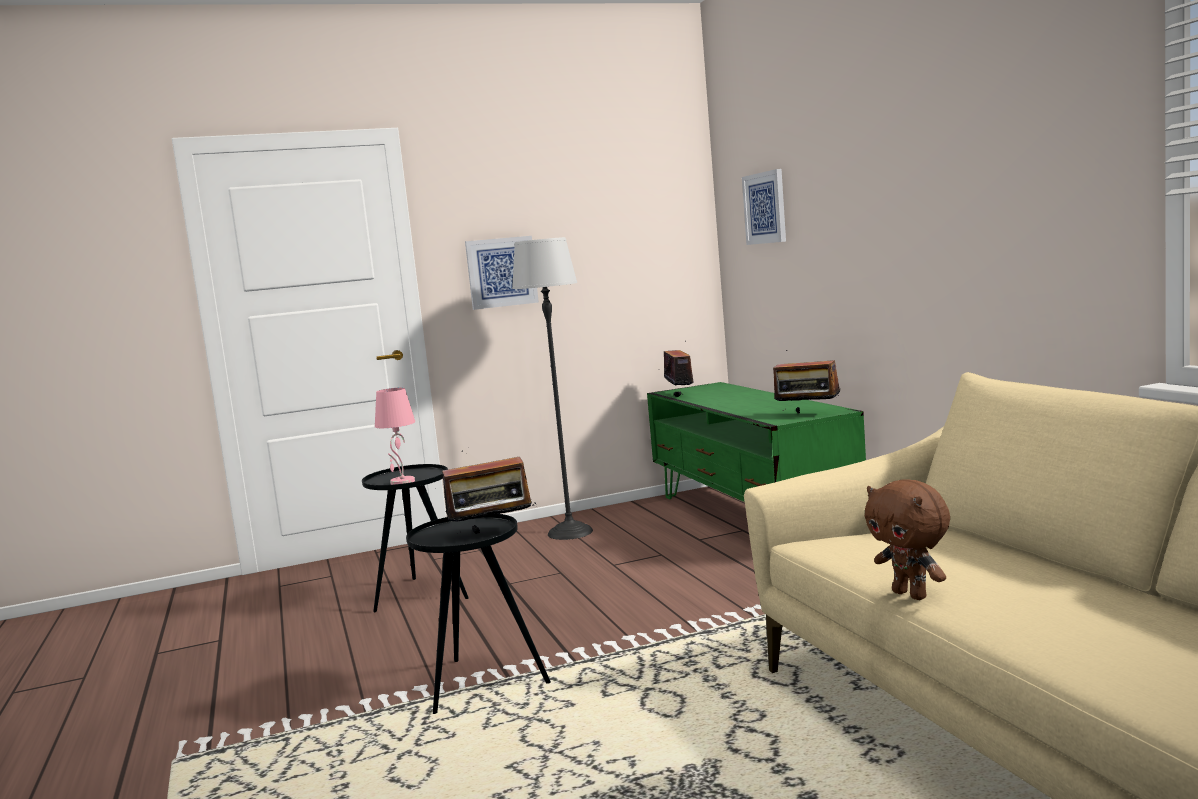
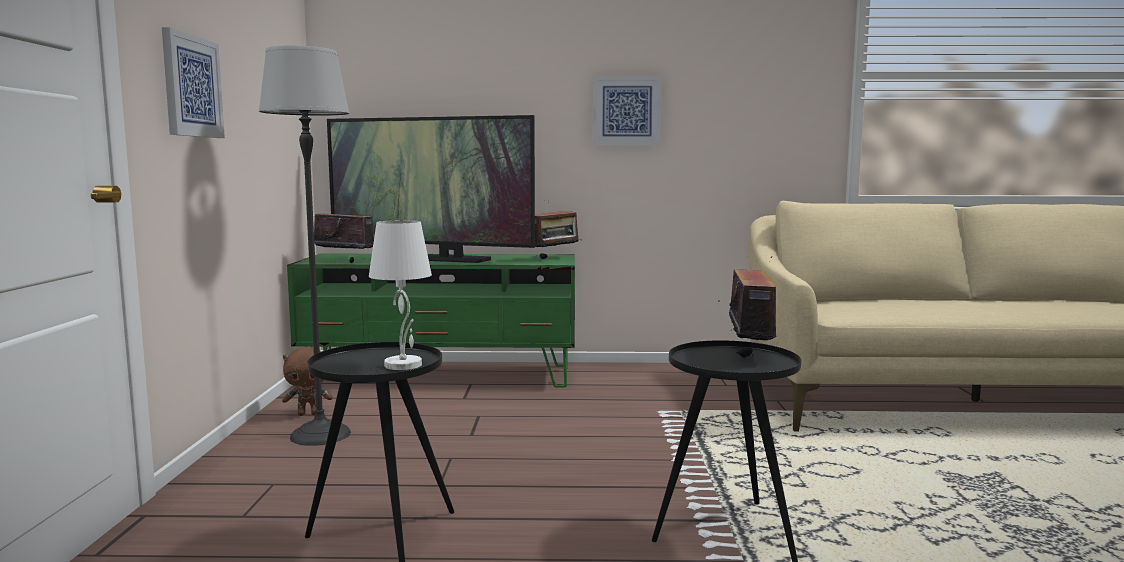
camera: 70 degrees left, 0 degrees up
(402, 482) = (404, 365): pink table lamp -> white table lamp
(735, 400) = (431, 259): none -> television
(765, 208) = (418, 72): picture -> picture (626, 111)
(911, 595) = (962, 317): brown plush toy -> brown plush toy (308, 414)

